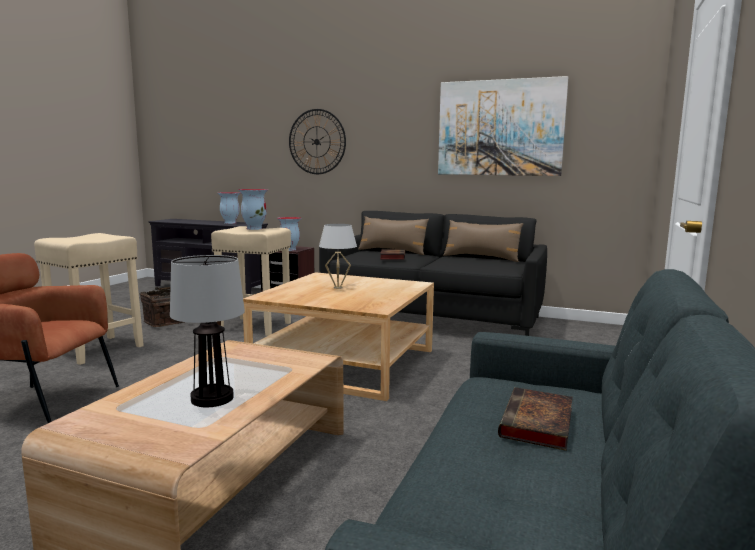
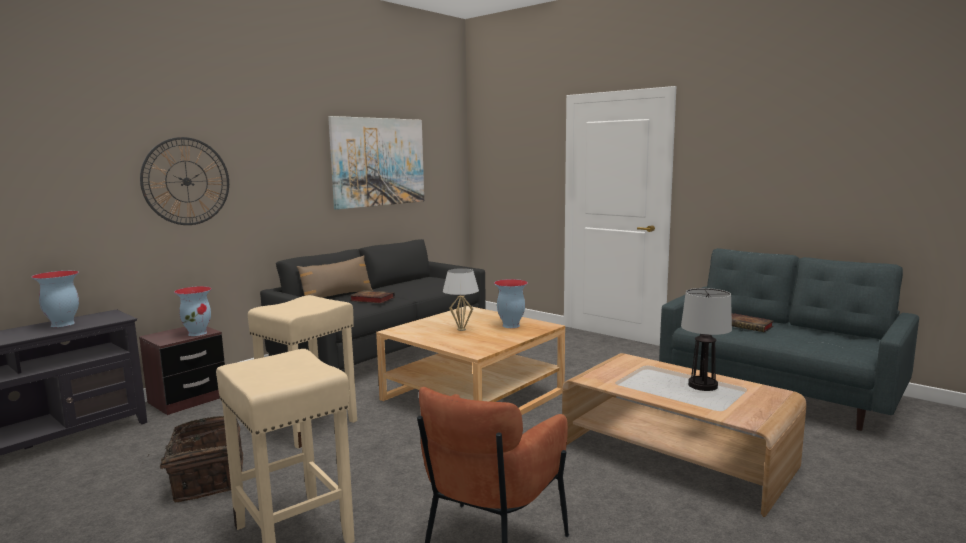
camera: 70 degrees left, 0 degrees up
(254, 228) = (292, 304): vase -> vase (510, 325)
(481, 258) = (411, 281): brown pillow -> none

